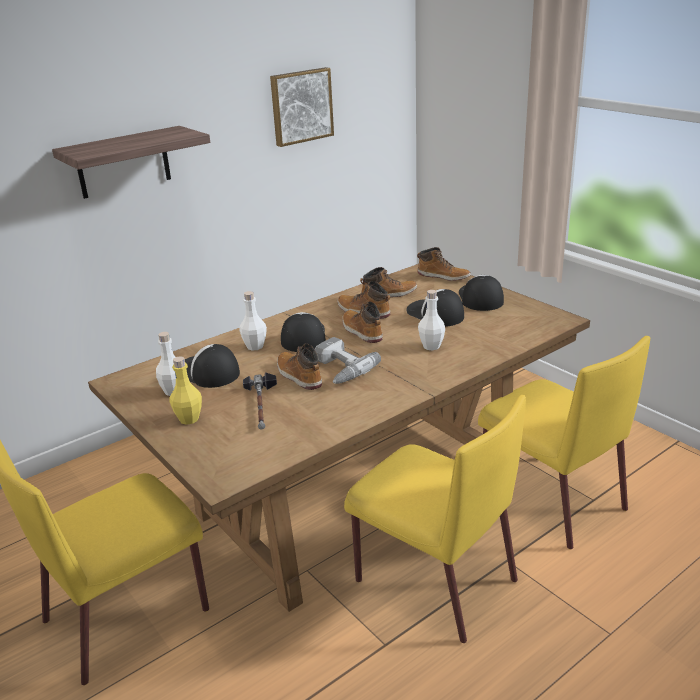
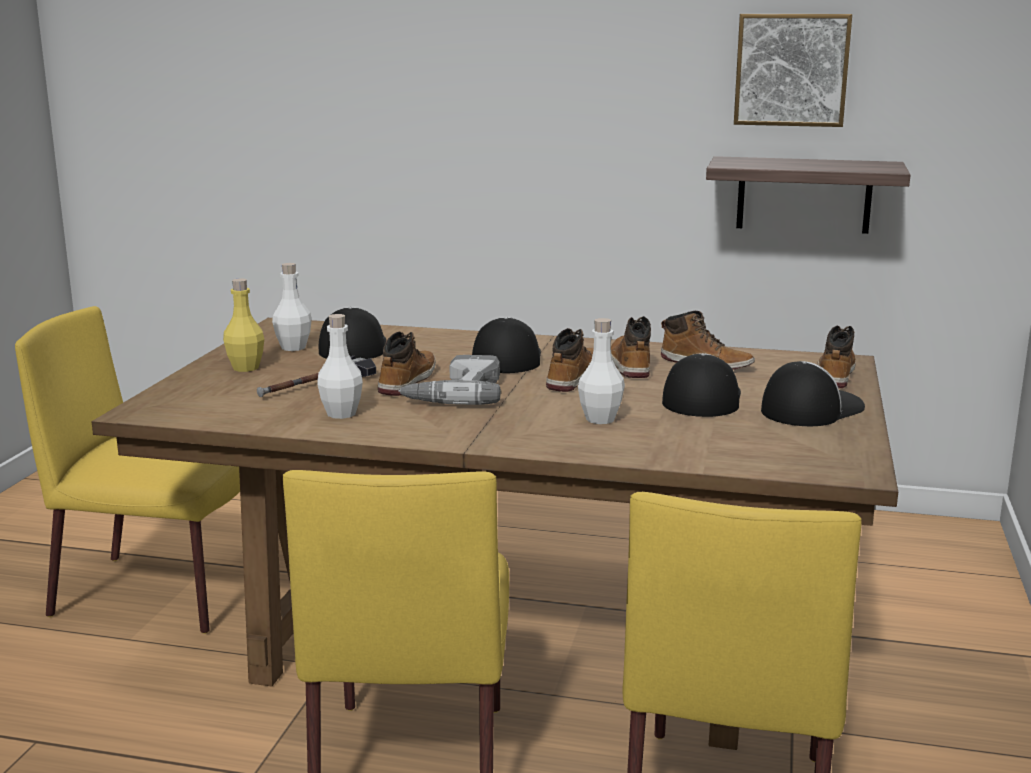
camera: 50 degrees right, 10 degrees down
(123, 162) = (490, 96): shelf -> shelf (804, 195)
(255, 346) = (444, 347): white bottle -> white bottle (341, 414)
(302, 337) = (506, 358): cap -> cap turned 45 degrees counterclockwise
(443, 276) = (834, 375): boot -> boot turned 150 degrees counterclockwise

